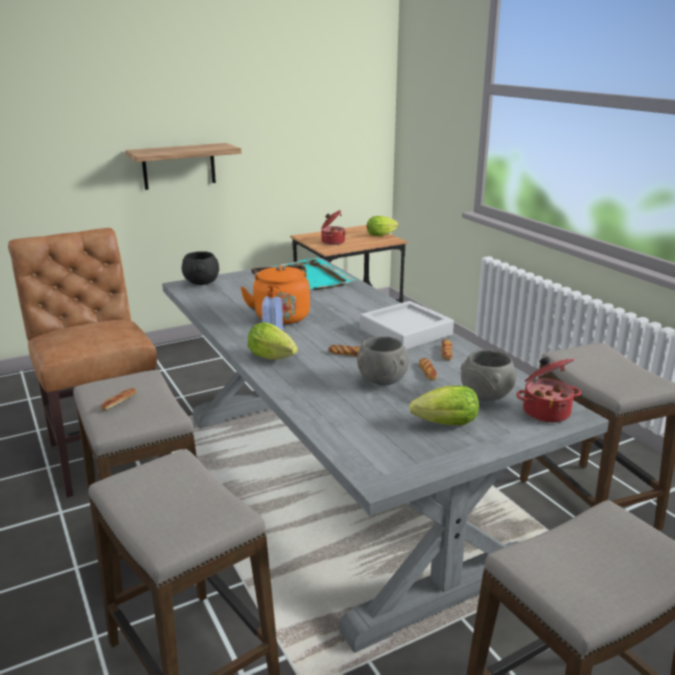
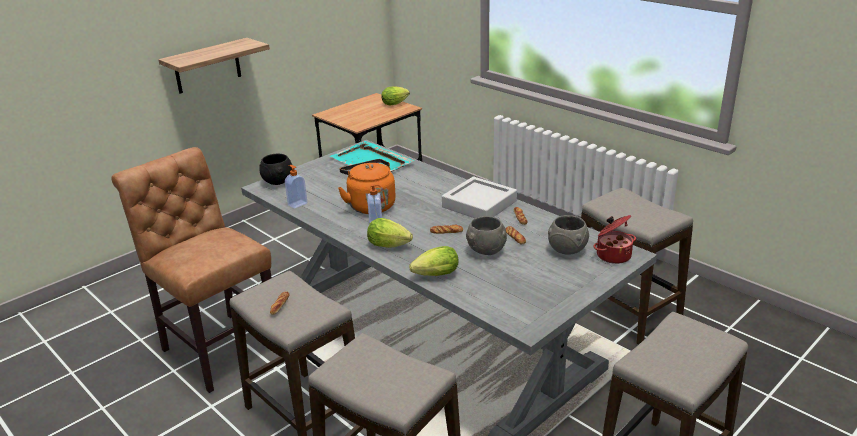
camera: 15 degrees left, 5 degrees up
(205, 304) = (297, 204): none -> soap dispenser
(332, 242) = (355, 117): cooking pot -> none
(442, 424) = (548, 278): lettuce -> lettuce (434, 276)

